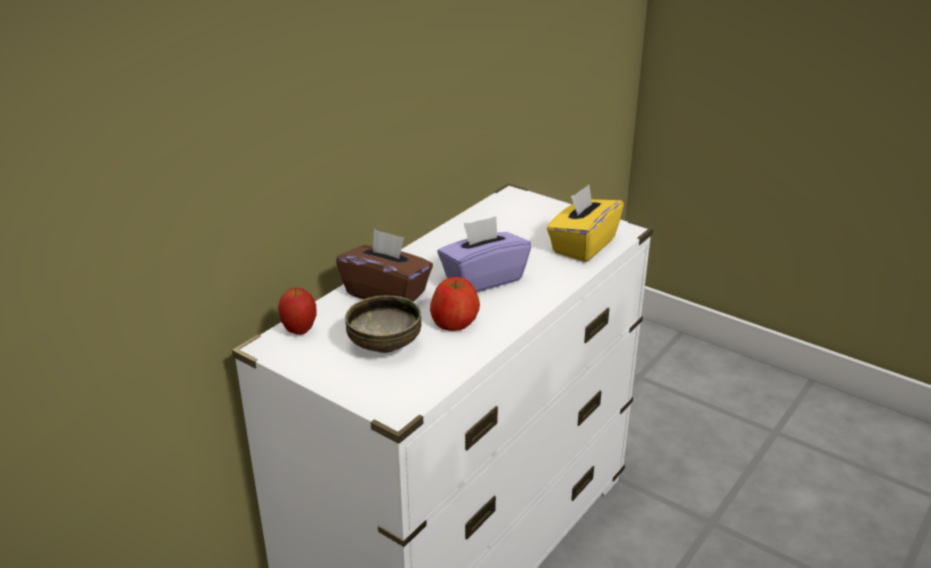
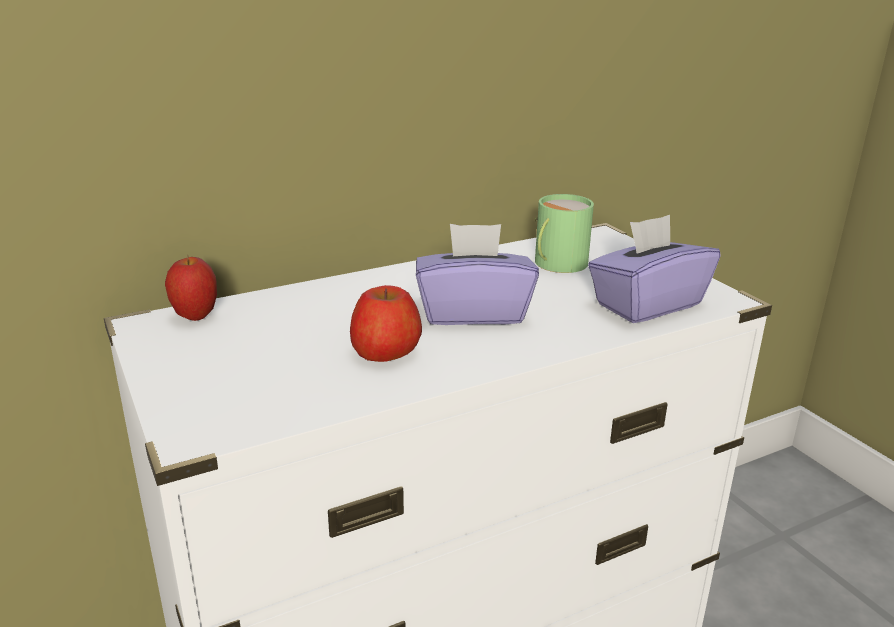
camera: 25 degrees right, 5 degrees down
(384, 346) = (269, 357): bowl -> none
(387, 293) = (338, 301): brown tissue box -> none
(503, 227) = (556, 263): none -> green mug
(582, 245) = (647, 304): yellow tissue box -> purple tissue box

